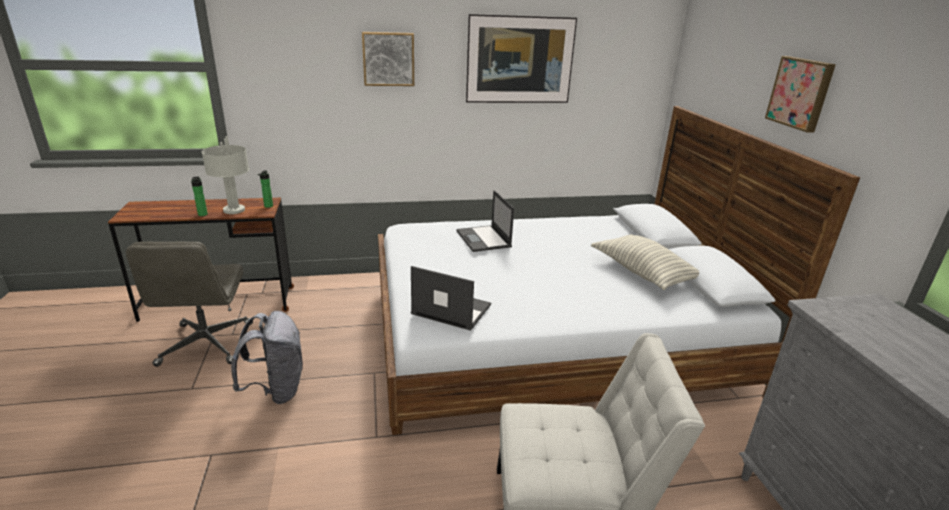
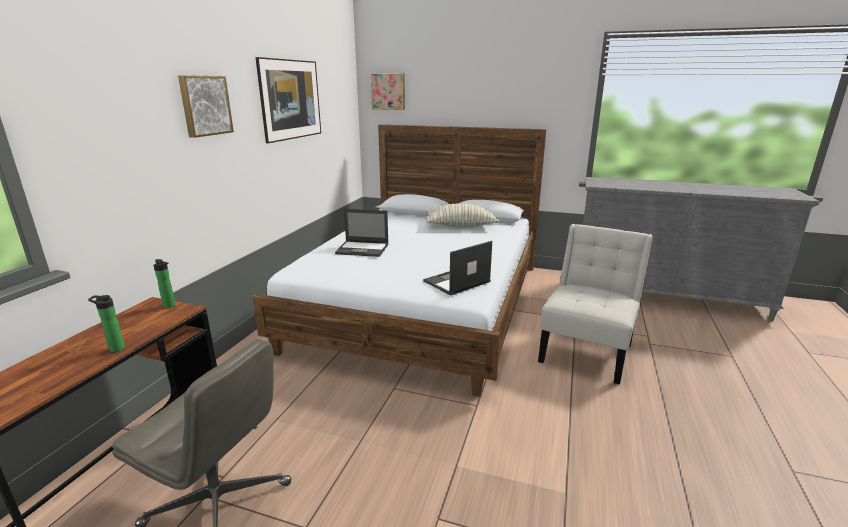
camera: 60 degrees left, 5 degrees down
(233, 210) = (142, 327): grey table lamp -> none
(276, 390) = (369, 454): grey backpack -> none
(801, 93) = (486, 95): picture -> picture (388, 91)

